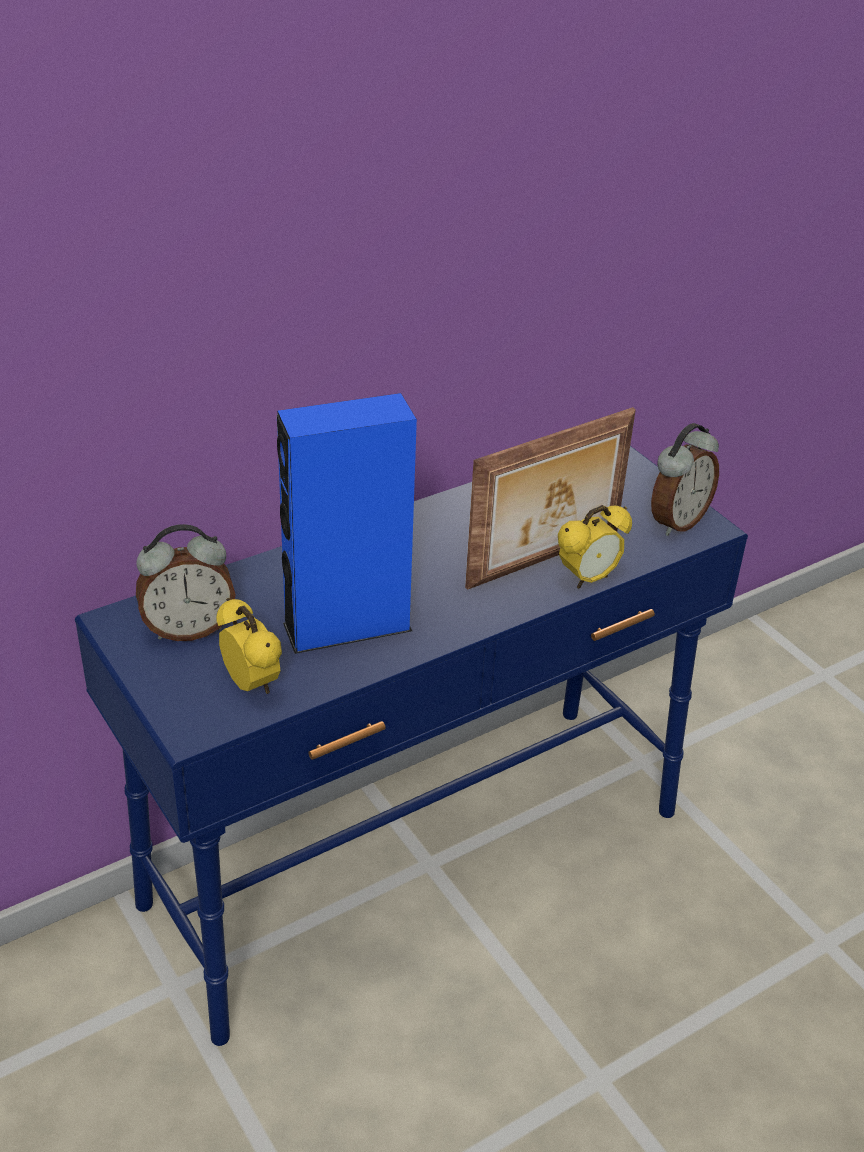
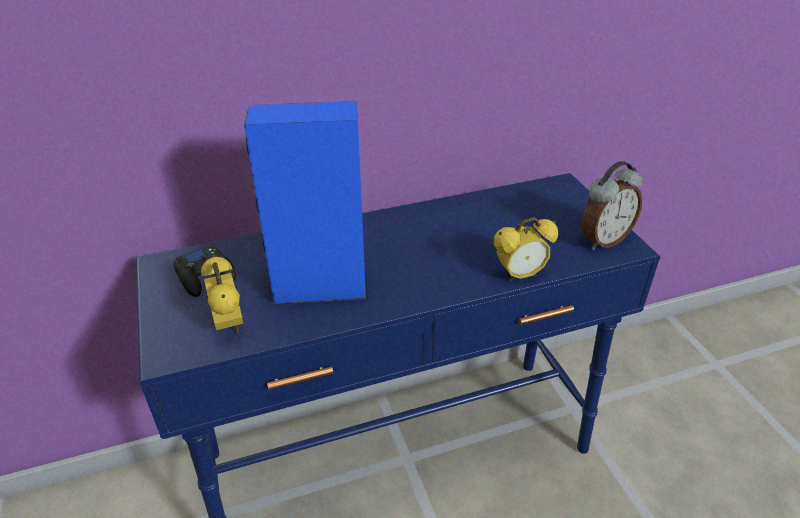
camera: 15 degrees right, 0 degrees up
(188, 629) = (206, 276): alarm clock -> black game controller
(545, 561) = (490, 258): picture frame -> none

